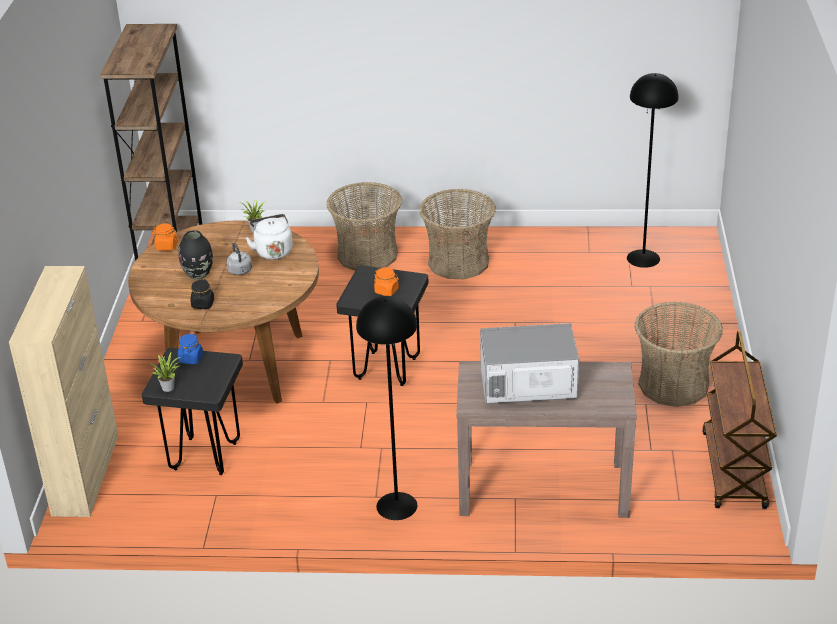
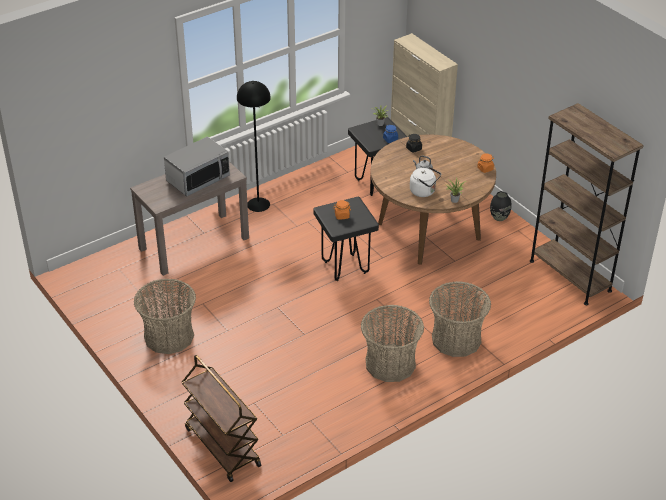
camera: 140 degrees right, 5 degrees up
(198, 274) = (441, 162): black vase -> black vase (499, 217)
(643, 258) = (266, 434): black floor lamp -> none
(734, 471) = (98, 298): brown cart -> brown cart (222, 447)

